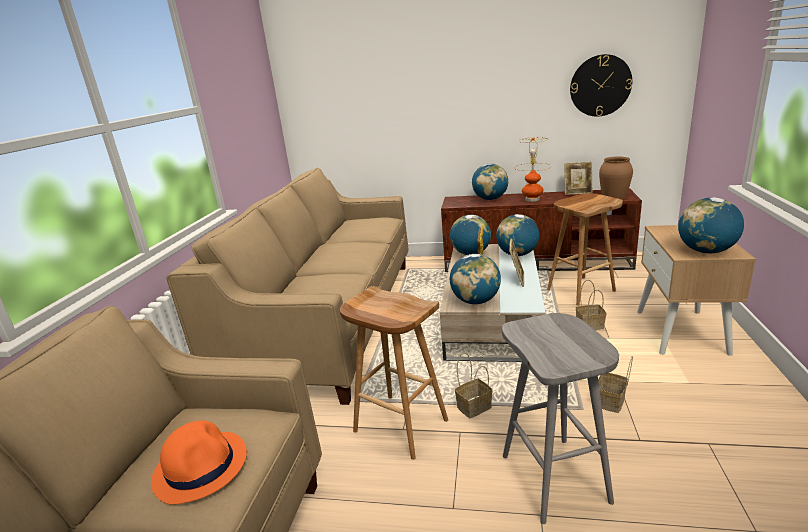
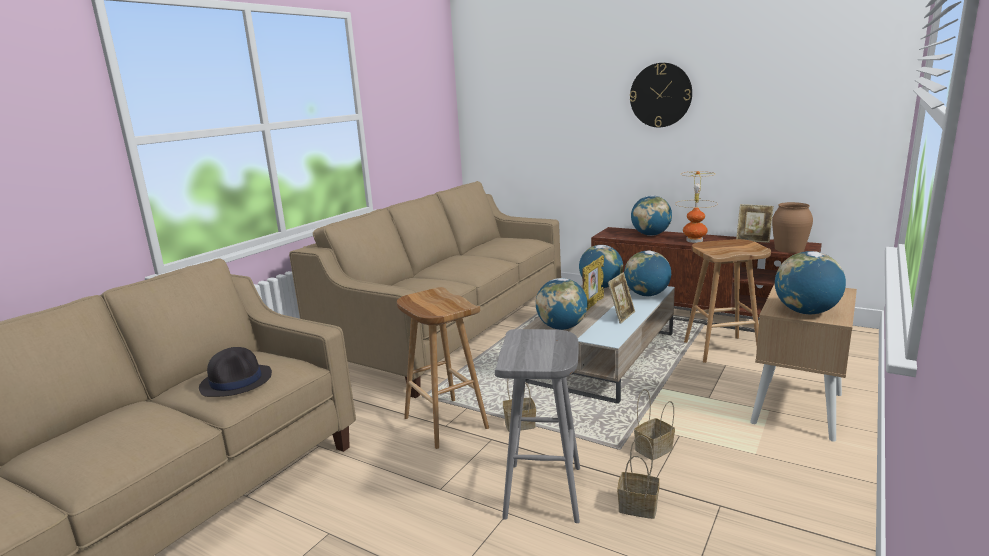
camera: 20 degrees right, 5 degrees down
(201, 466) = (237, 381): orange hat -> black hat
(590, 325) = (699, 382): basket -> basket (639, 506)
(600, 86) = (789, 119): wall clock -> wall clock (660, 95)

